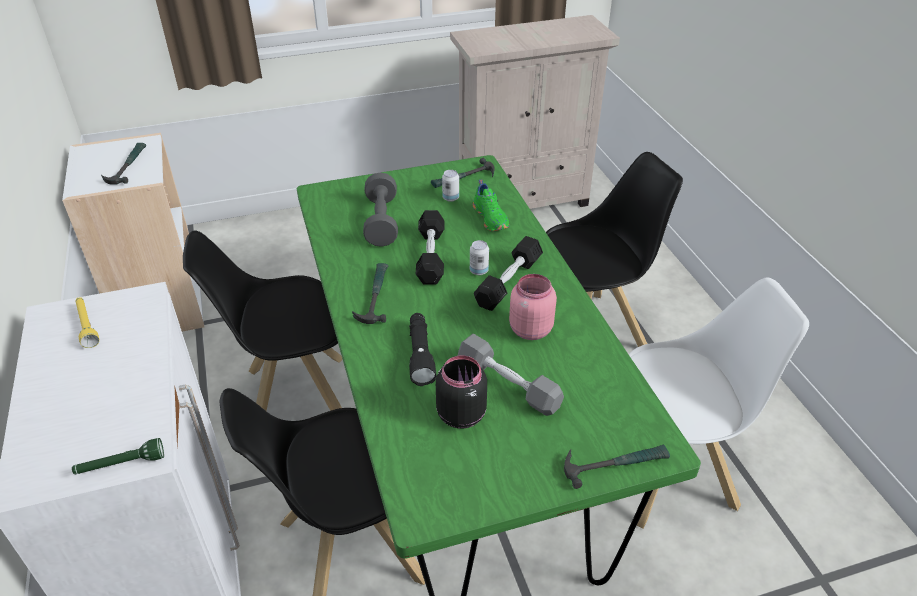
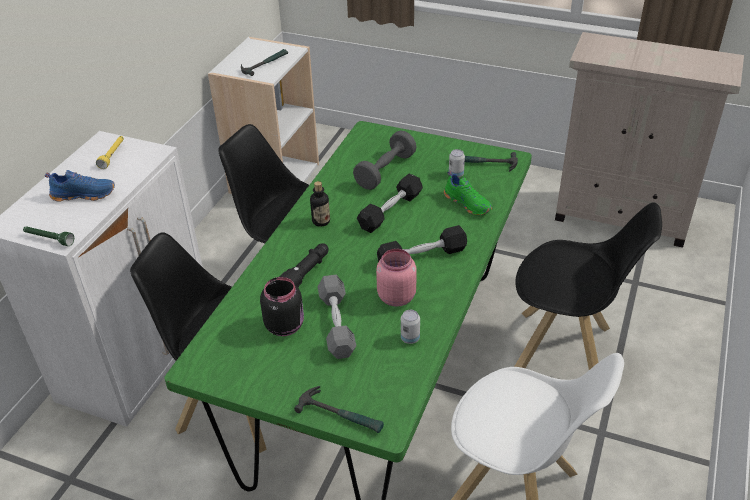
camera: 40 degrees right, 0 degrees up
(103, 388) = (84, 194): none -> blue shoe
(374, 296) = (321, 221): hammer -> bottle
(479, 271) = (411, 238): can -> can (410, 338)
(491, 218) = (468, 203): green shoe -> green shoe turned 60 degrees counterclockwise

